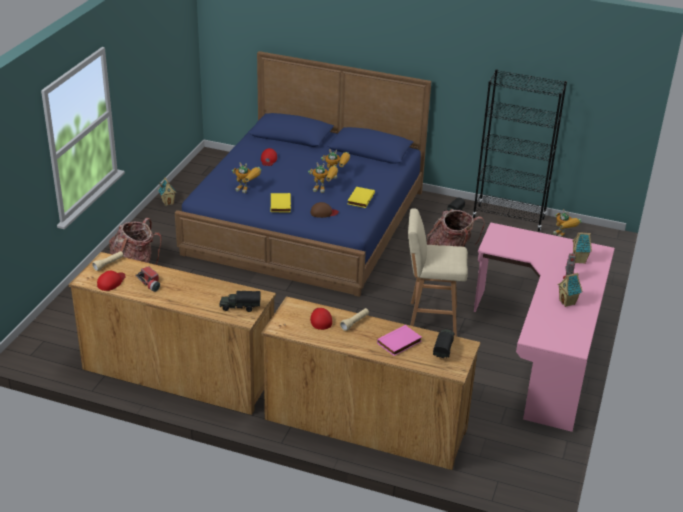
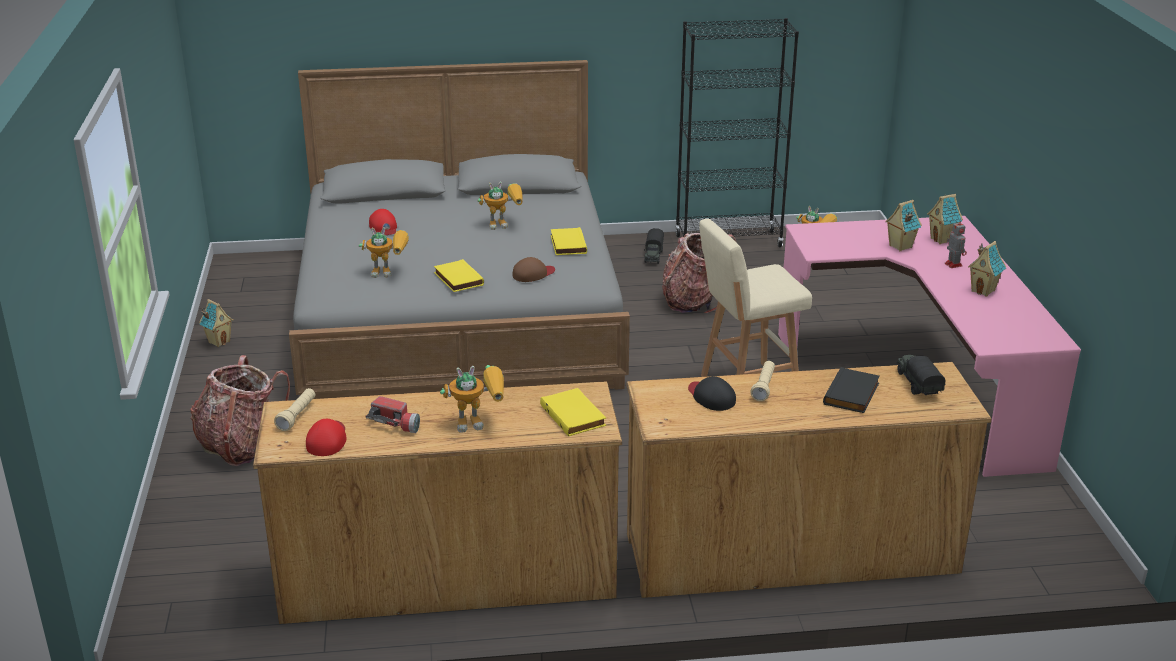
camera: 25 degrees left, 5 degrees down
(240, 307) = (574, 415): toy truck -> yellow book
(306, 221) = (458, 313): blue bed -> grey bed
(320, 319) = (711, 397): red cap -> black cap
(324, 189) = (504, 245): toy robot -> toy robot (479, 422)
(399, 343) = (852, 394): pink book -> black book
(546, 257) = (899, 246): none -> toy house

